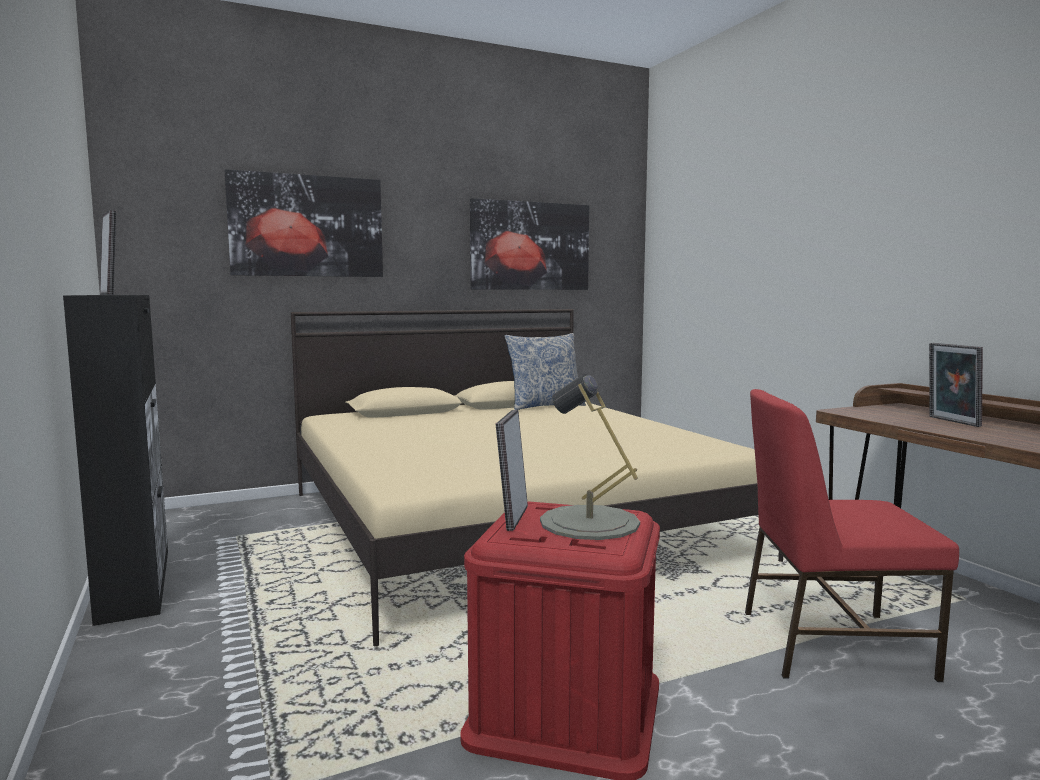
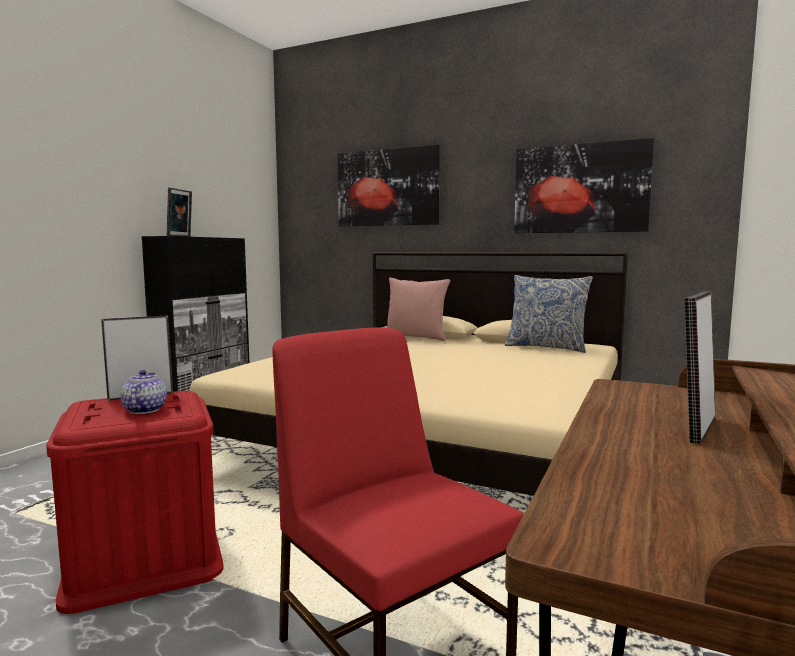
camera: 50 degrees right, 0 degrees up
(408, 417) = (416, 338): none -> pink pillow
(589, 522) = (144, 410): grey table lamp -> teapot

